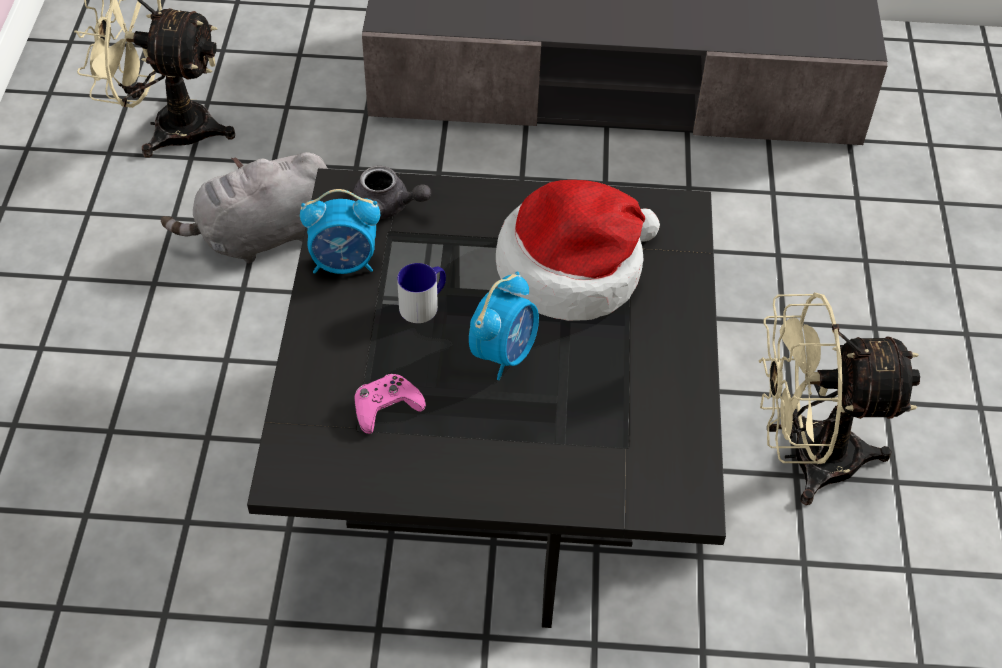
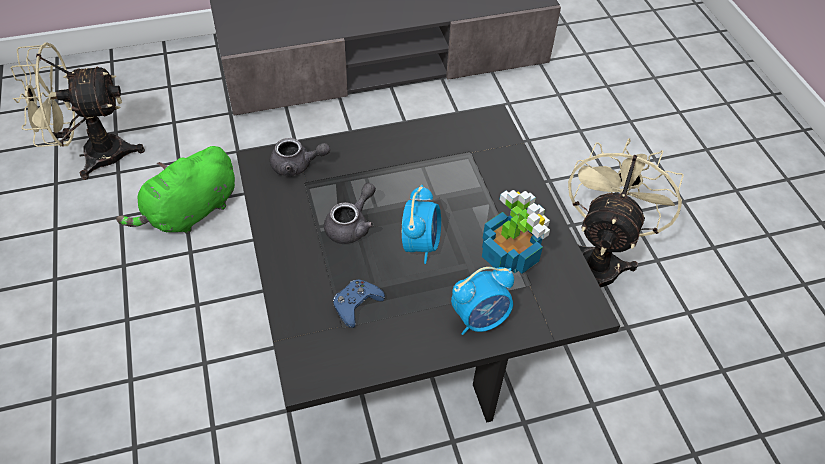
camera: 20 degrees left, 0 degrees up
(262, 236) = (190, 213): grey plush toy -> green plush toy
(344, 263) = (283, 212): alarm clock -> alarm clock (480, 319)
(386, 407) = (356, 305): pink game controller -> blue game controller
(424, 304) = (351, 225): mug -> grey teapot
(573, 268) = (440, 175): hat -> none
(618, 398) = (509, 253): none -> potted plant
(805, 457) = (599, 260): beige fan -> beige fan turned 135 degrees clockwise

